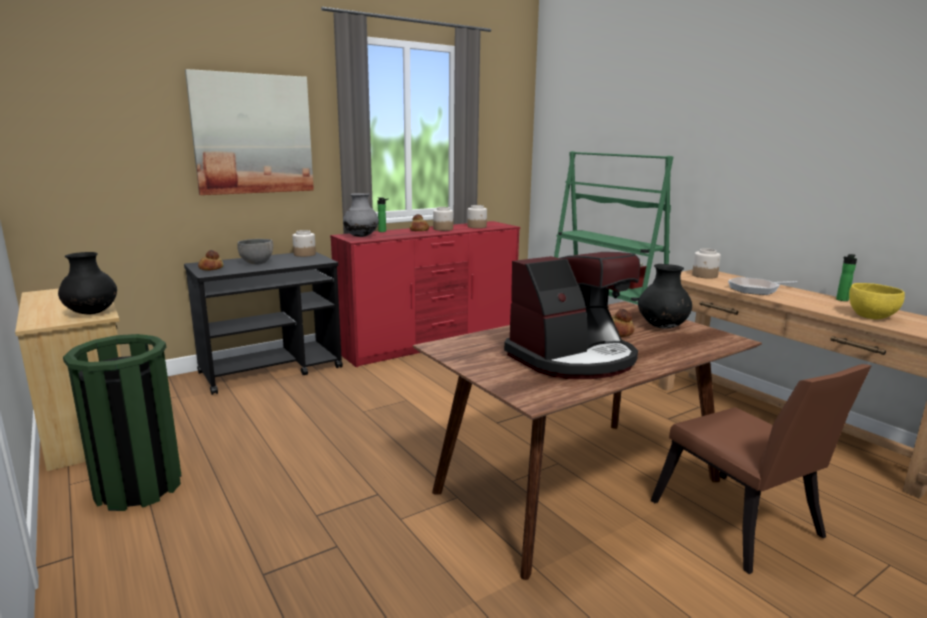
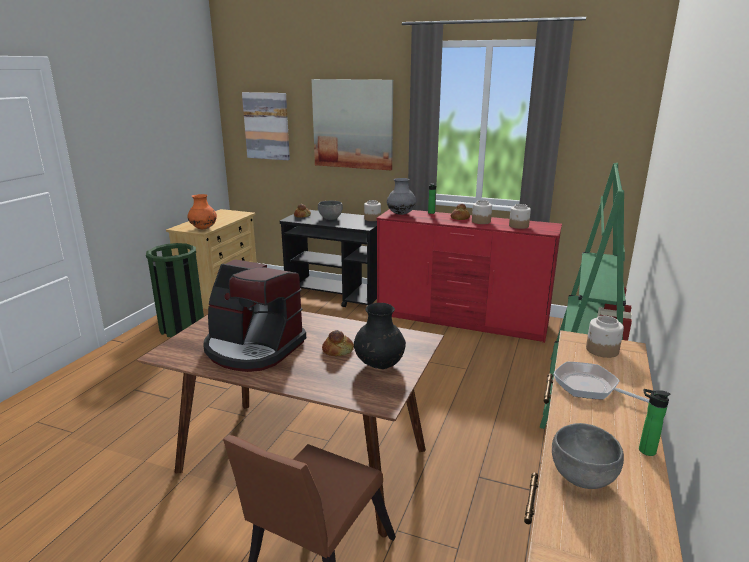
camera: 55 degrees right, 5 degrees up
(92, 313) = (203, 228): black vase -> orange vase
(98, 141) = (267, 126): none -> picture
(870, 317) = (581, 478): yellow bowl -> grey bowl

